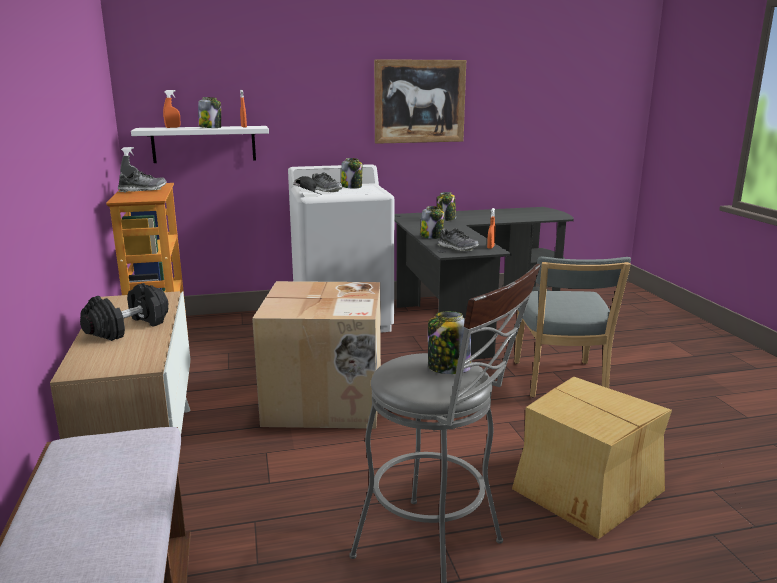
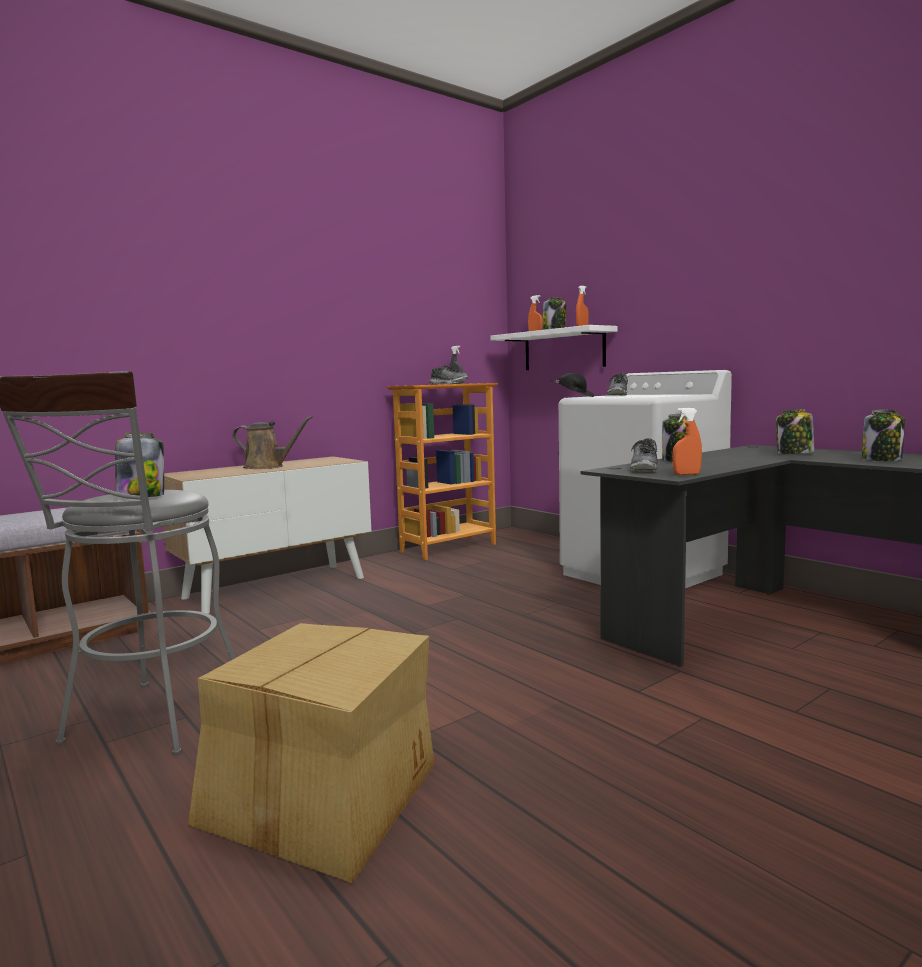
camera: 65 degrees right, 10 degrees down
(128, 328) = (267, 466): black dumbbell -> brown watering can
(326, 400) = (429, 613): cardboard box -> none
(352, 187) = (662, 395): jar -> jar (882, 459)
(419, 101) = (810, 272): picture -> none
(560, 382) = (669, 729): grey chair -> none

